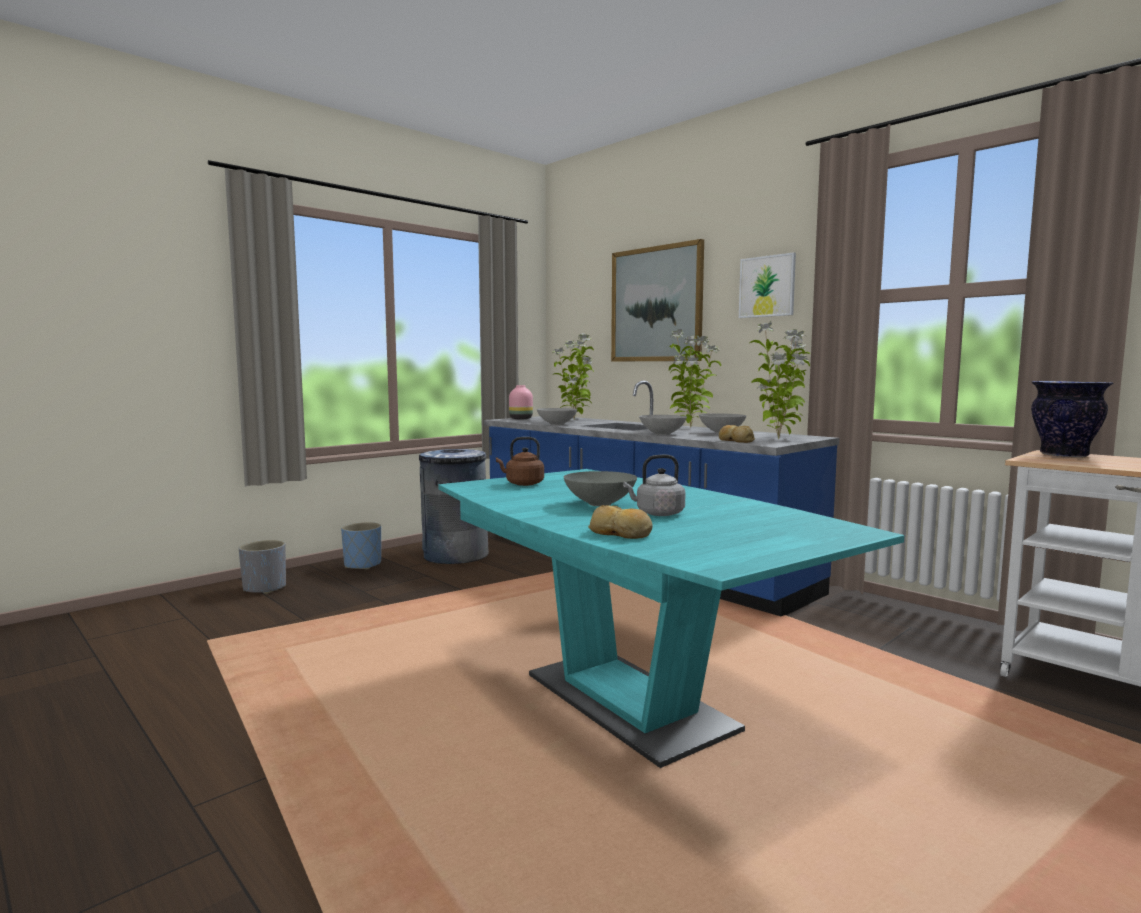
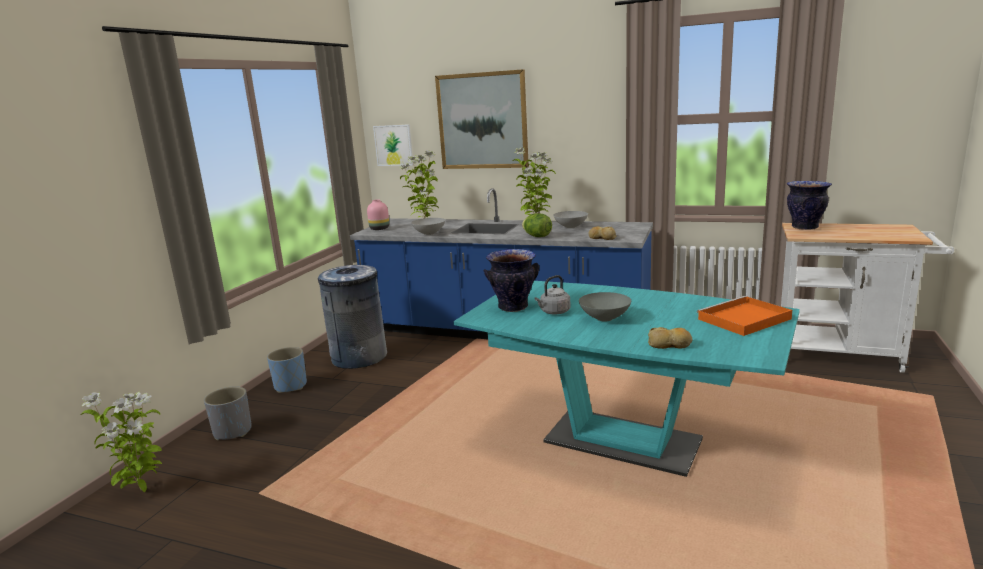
camera: 25 degrees left, 10 degrees up
(522, 484) = (513, 307): brown kettle -> vase
(657, 514) = (655, 320): grey kettle -> grey kettle (554, 312)
(662, 434) = (537, 236): grey bowl -> lettuce
(767, 286) = (582, 109): picture -> picture (393, 145)
(779, 439) = (624, 231): potted plant -> potted plant (141, 491)
(784, 530) = (743, 319): none -> orange tray

